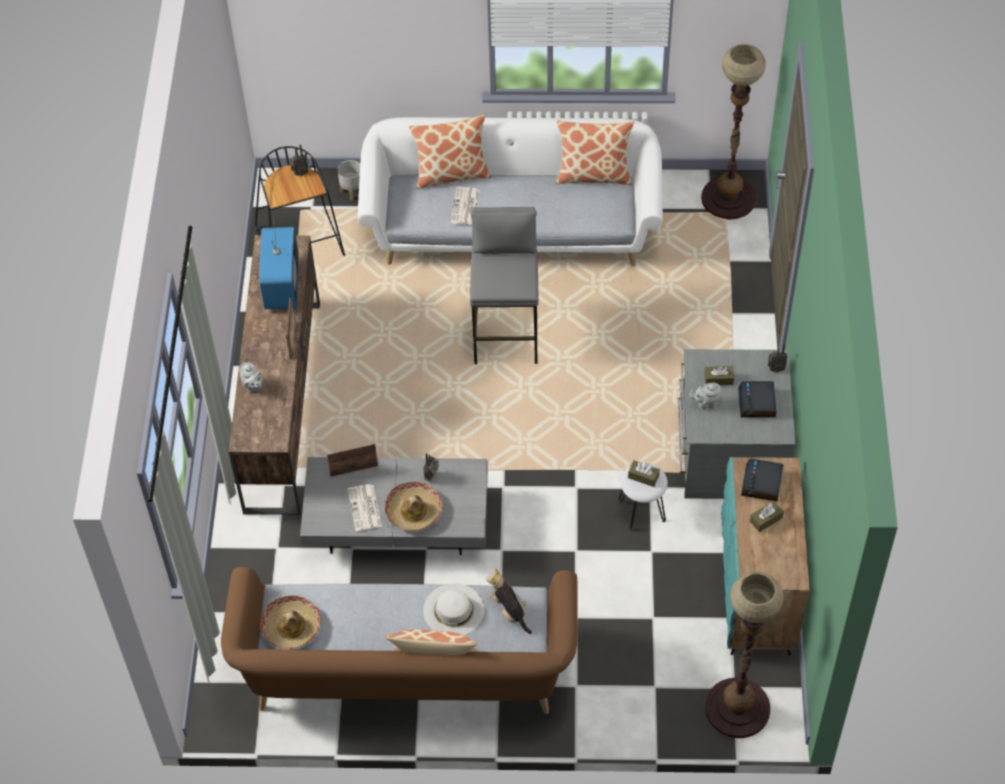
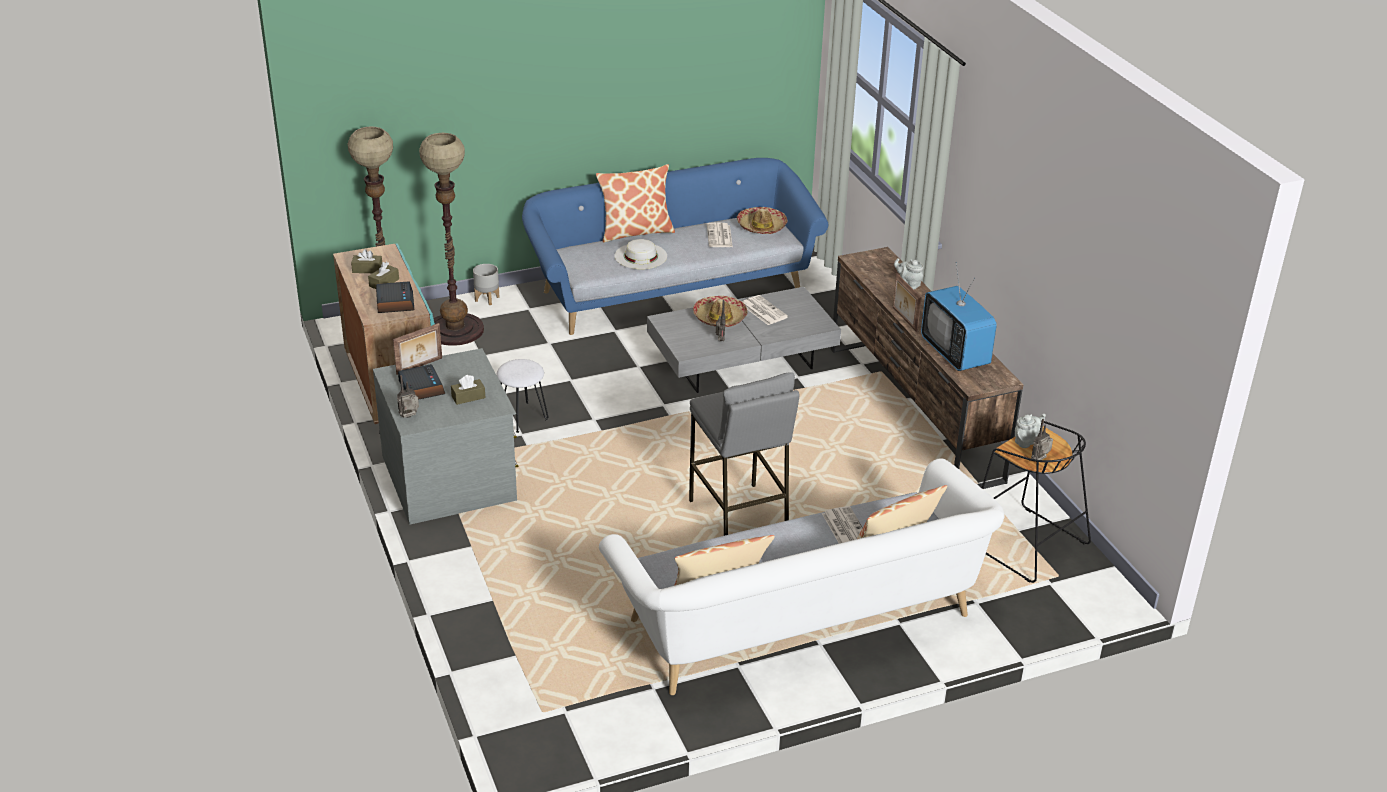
camera: 155 degrees right, 20 degrees down
(349, 620) = (720, 236): none -> newspaper
(352, 191) = (1020, 611): grey planter -> grey planter (487, 298)
(354, 470) = (793, 330): picture frame -> picture frame (420, 366)
(406, 671) = (671, 289): brown sofa -> blue sofa
(509, 611) = (595, 267): plush toy -> none
(643, 477) = (521, 370): brown tissue box -> brown tissue box (367, 269)
(705, 403) = (475, 377): grey teapot -> grey teapot (1026, 441)
(728, 198) = (544, 732): floor lamp -> floor lamp (455, 330)

